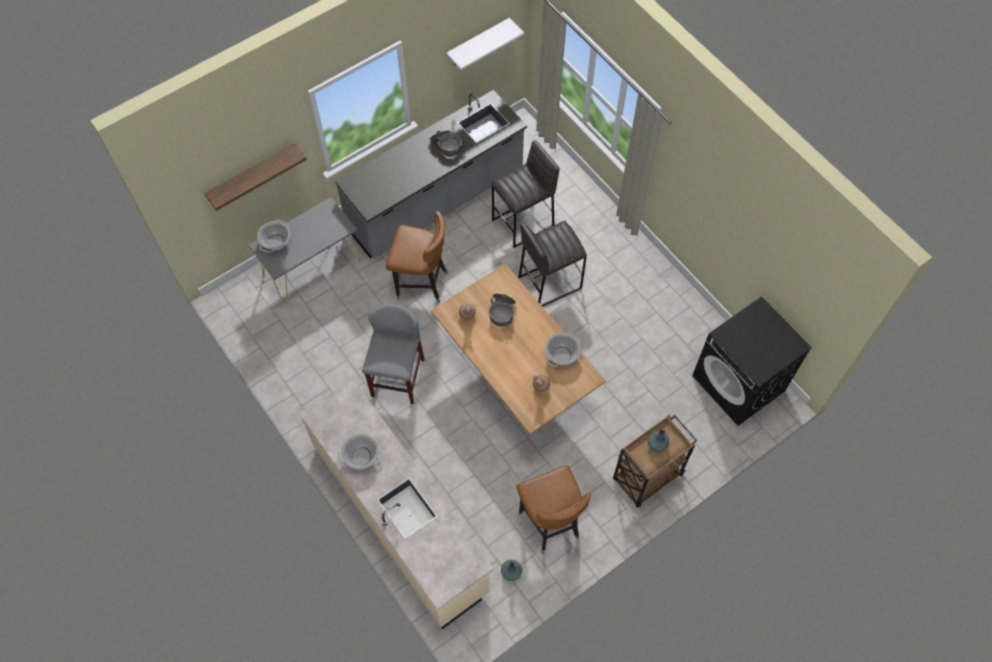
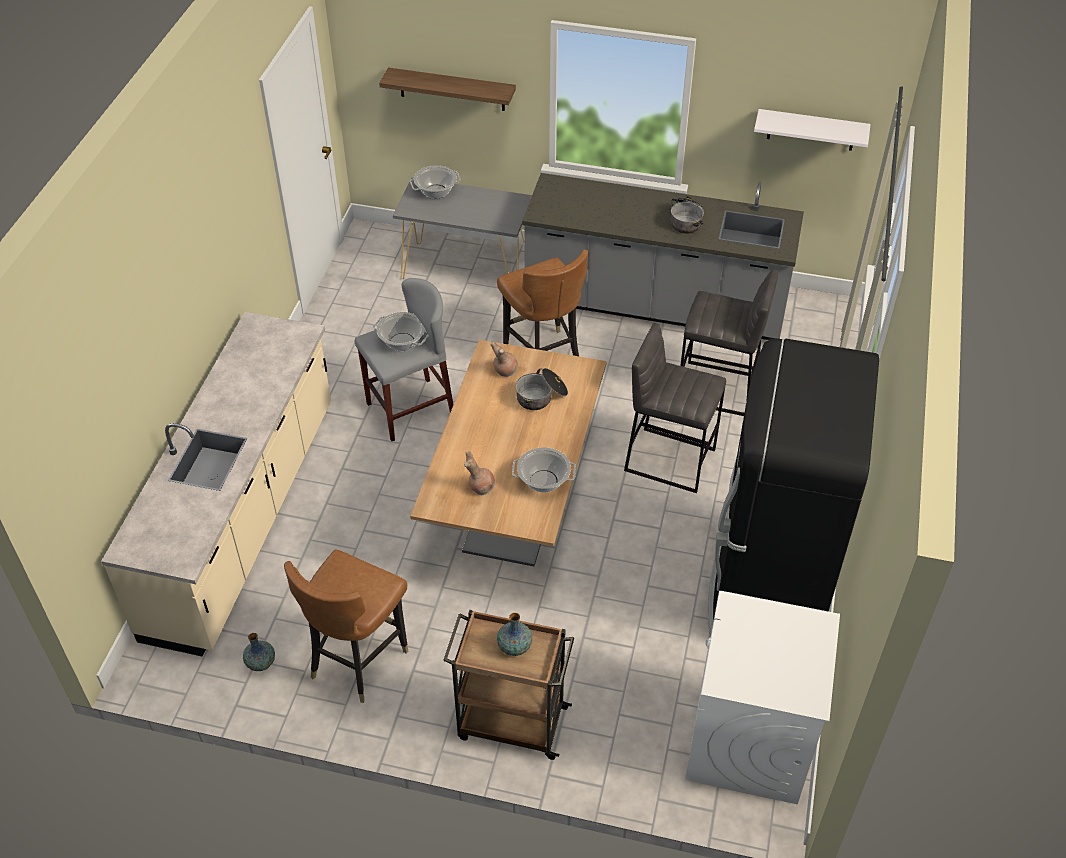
camera: 50 degrees right, 15 degrees down
(361, 456) = (238, 386): cooking pot -> cooking pot (402, 342)
(664, 306) = (766, 588): none -> black fridge
(739, 383) = (749, 741): black washing machine -> white washing machine

